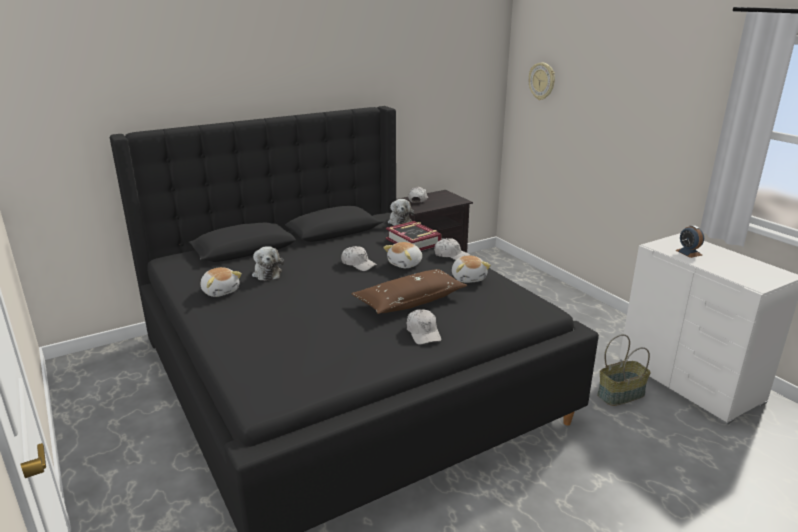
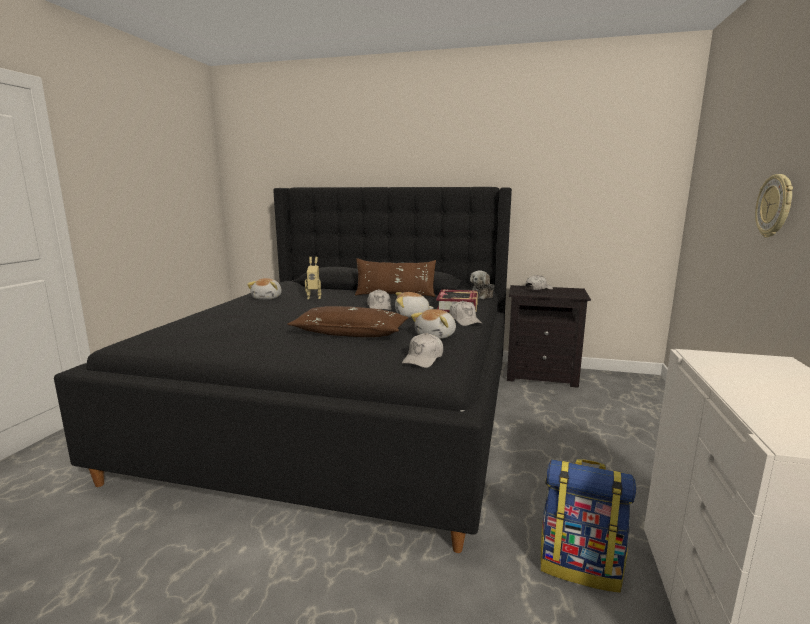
camera: 45 degrees right, 10 degrees down
(267, 273) = (314, 297): plush toy -> toy robot
(332, 244) = (395, 295): none -> brown pillow
(423, 333) = (300, 351): white cap -> white cap (423, 359)
(542, 81) = (713, 165): wall clock -> wall clock (775, 206)
(620, 394) = (580, 566): basket -> backpack
(688, 252) = (741, 373): alarm clock -> none

